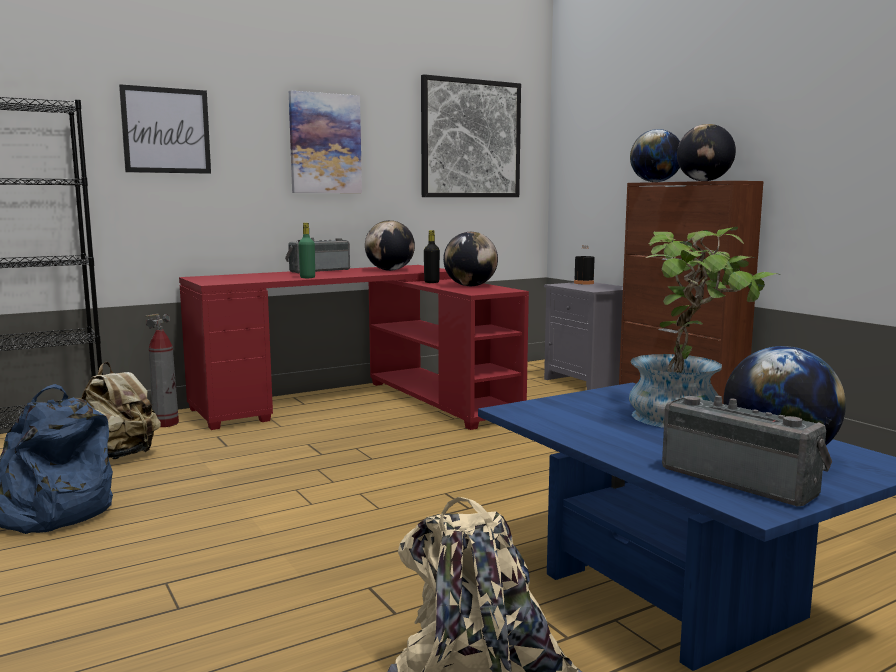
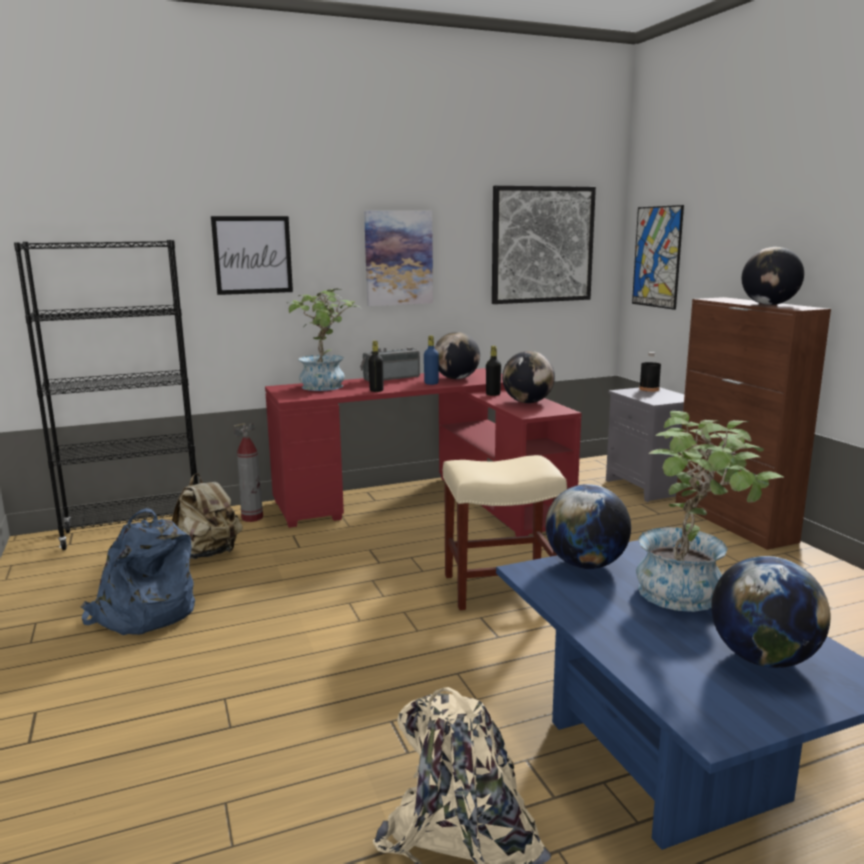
camera: 10 degrees right, 5 degrees up
(250, 276) = (326, 387): none -> potted plant
(307, 277) = (376, 390): green bottle -> black bottle
(365, 273) = (431, 383): none -> blue bottle
(459, 468) = (499, 588): none -> beige stool
(584, 152) = (657, 257): none -> picture
(655, 182) = (721, 299): globe -> globe (586, 565)
(741, 480) = (712, 691): radio -> none

